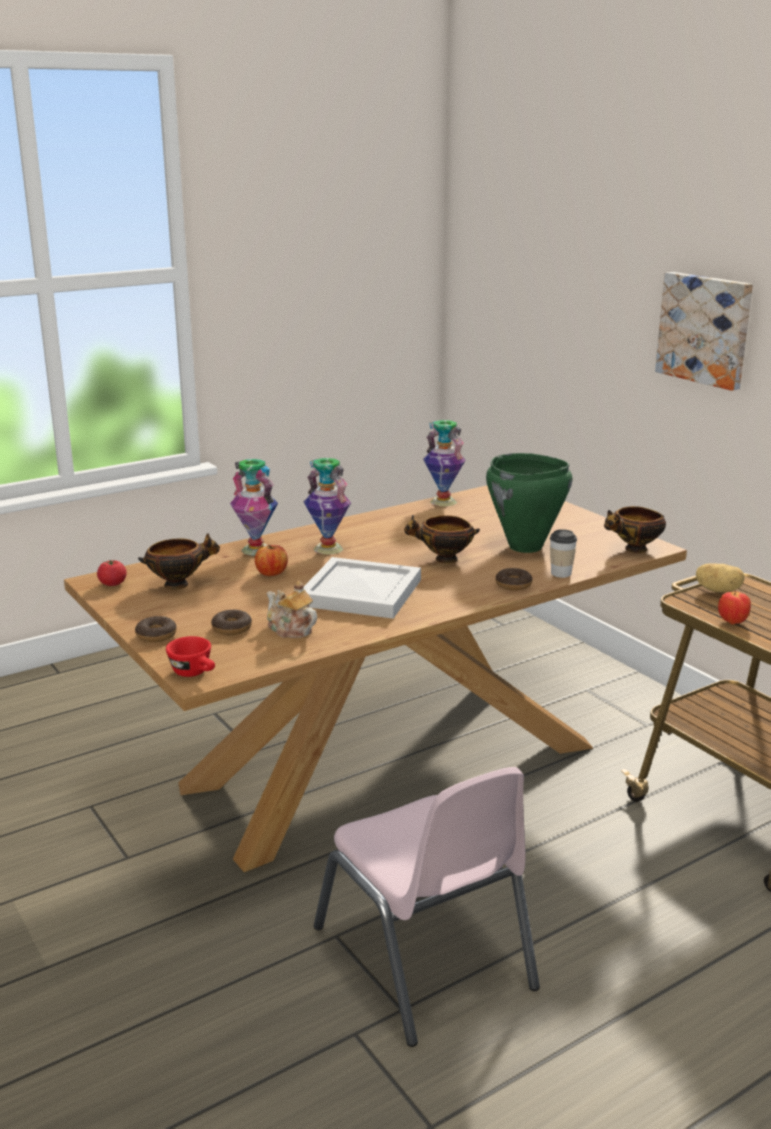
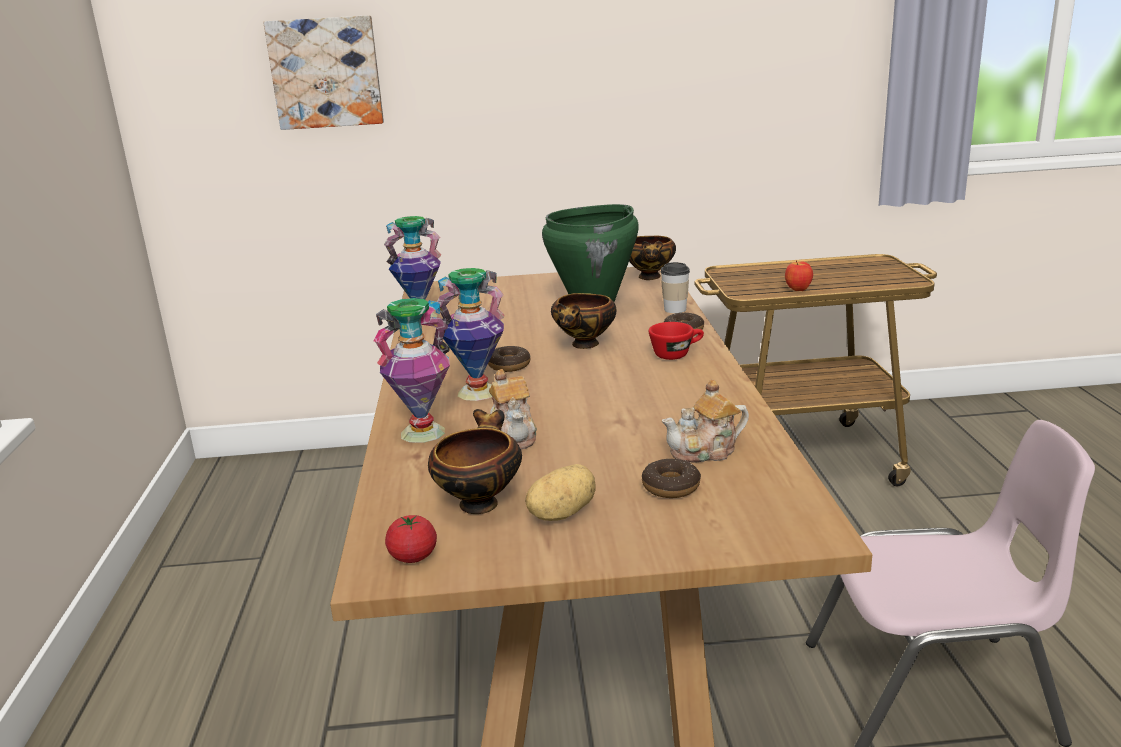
camera: 60 degrees left, 0 degrees up
(156, 635) = (649, 545): donut -> donut (509, 365)
(195, 673) = (798, 532): red cup -> red cup (676, 354)
(271, 573) = (514, 435): apple -> teapot
(362, 593) = (635, 397): white tray -> none
(706, 329) = (565, 64): picture -> picture (326, 72)
(718, 590) = (736, 280): potato -> potato (561, 513)

